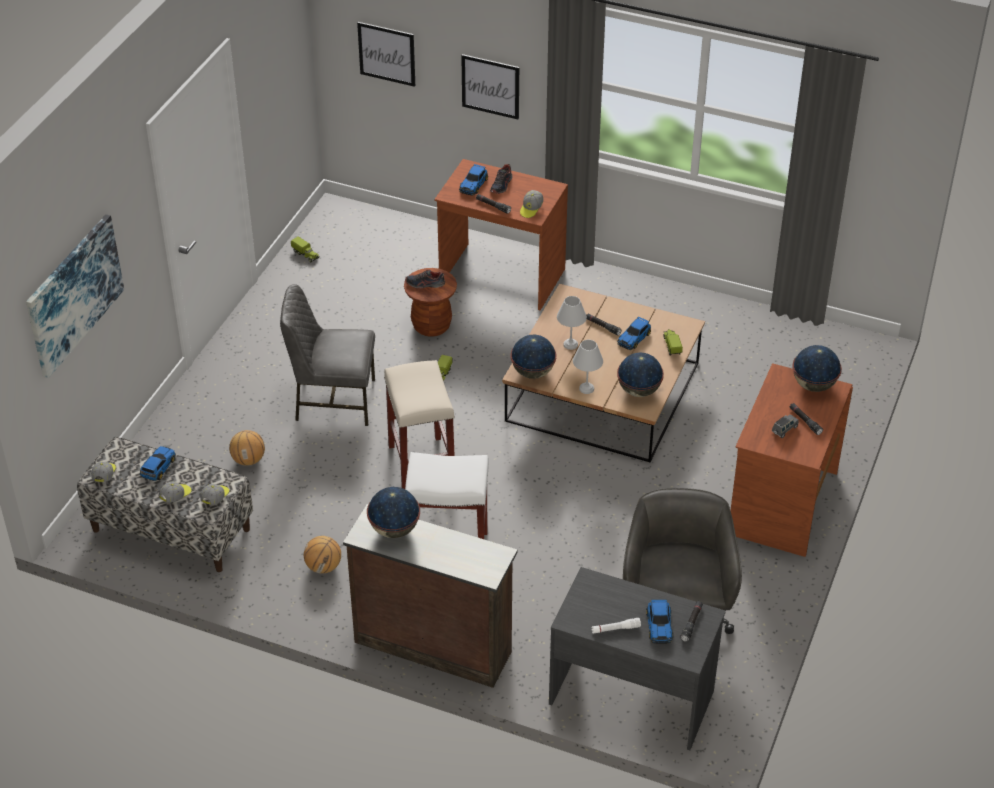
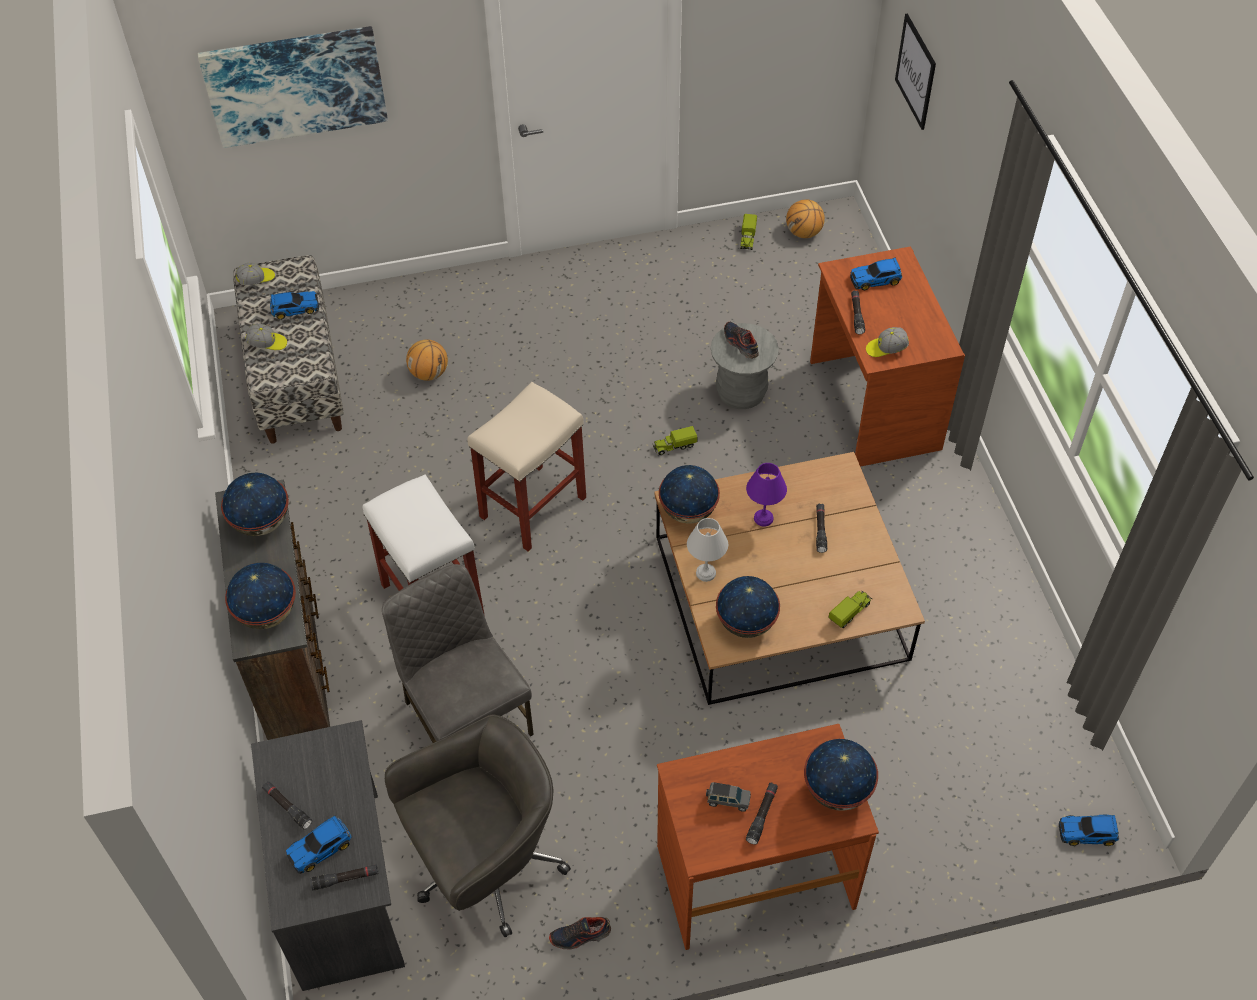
camera: 55 degrees right, 10 degrees up
(215, 498) = (286, 372): cap -> none
(323, 567) = (334, 515): basketball -> basketball (804, 233)
(333, 400) = (563, 384): grey chair -> grey chair (466, 717)
(431, 326) = (741, 394): brown stool -> grey stool
(474, 557) = (267, 613): none -> globe
(490, 86) = (967, 181): picture -> none
(501, 185) = (899, 302): shoe -> shoe (580, 936)
(571, 344) = (764, 519): white table lamp -> purple table lamp
(615, 629) = (287, 807): white flashlight -> black flashlight
(634, 338) = (830, 569): toy car -> toy car (1088, 833)

